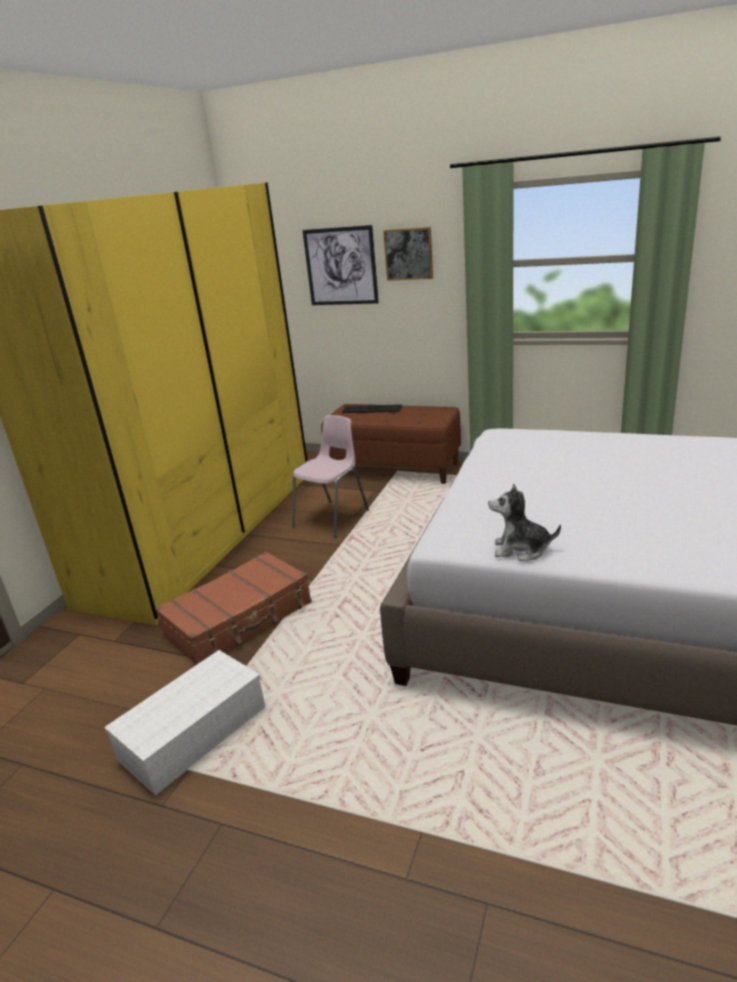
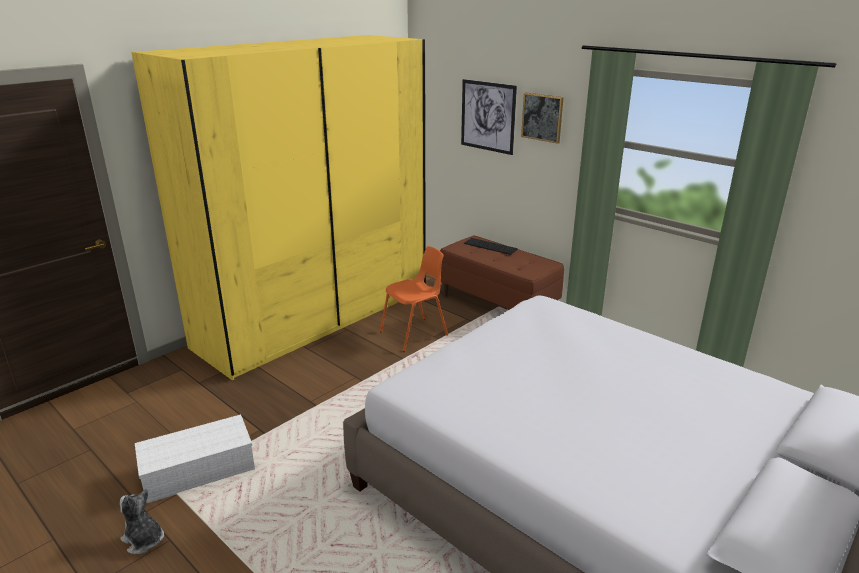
camera: 20 degrees right, 0 degrees up
(240, 619) = (288, 395): brown suitcase -> none
(333, 518) = (415, 334): pink chair -> orange chair
(521, 550) = (446, 413): plush toy -> plush toy (144, 540)

